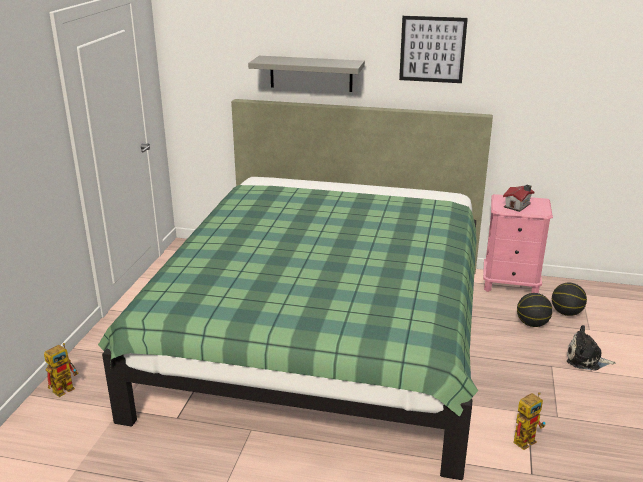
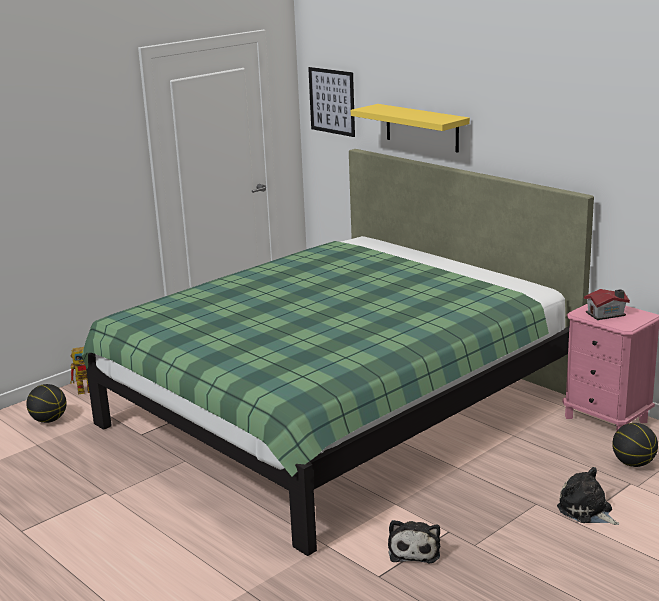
camera: 35 degrees right, 5 degrees down
(311, 73) = (422, 128): grey shelf -> yellow shelf
(432, 49) = (533, 110): picture -> picture (332, 101)
(526, 438) = (414, 550): toy robot -> plush toy
(532, 324) = (573, 462): basketball -> basketball (49, 420)

